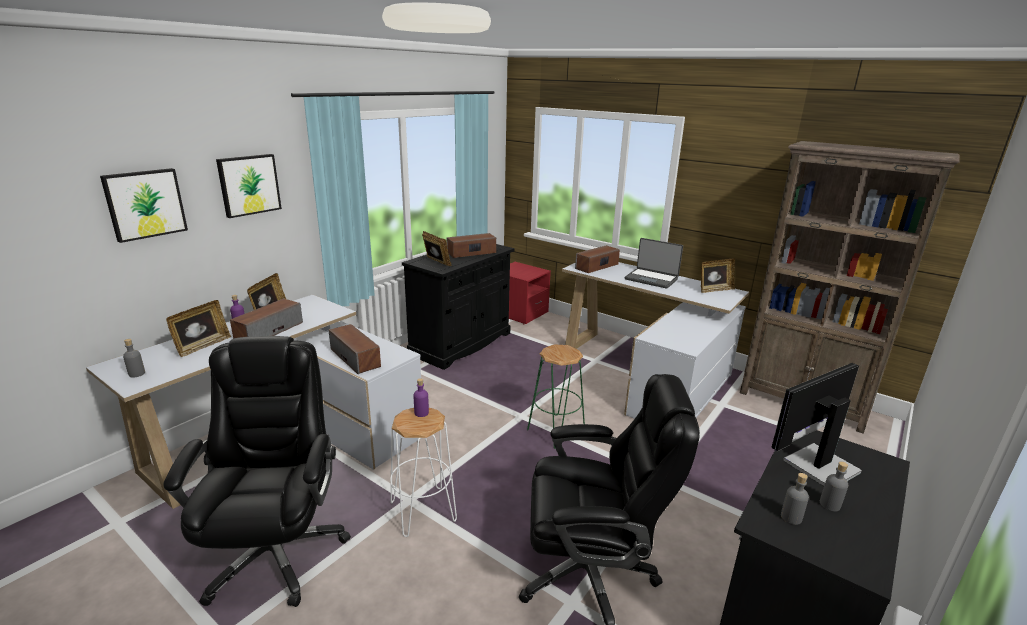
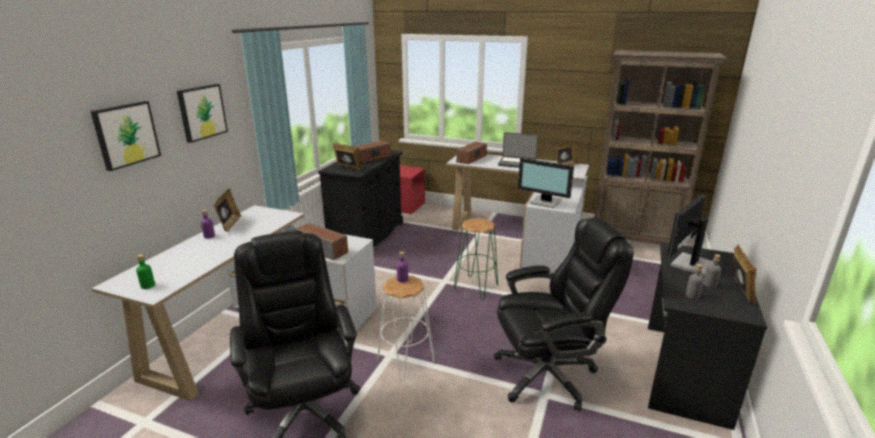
camera: 15 degrees left, 0 degrees up
(137, 374) = (148, 285): grey bottle -> green bottle
(202, 346) = (190, 256): picture frame -> picture frame (739, 291)
(269, 331) = (240, 237): speaker -> none
(665, 336) = (545, 202): none -> monitor

